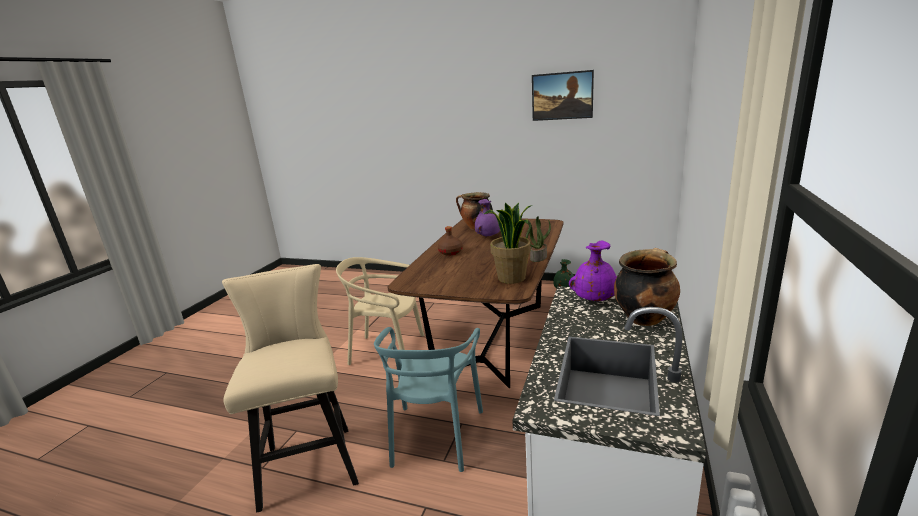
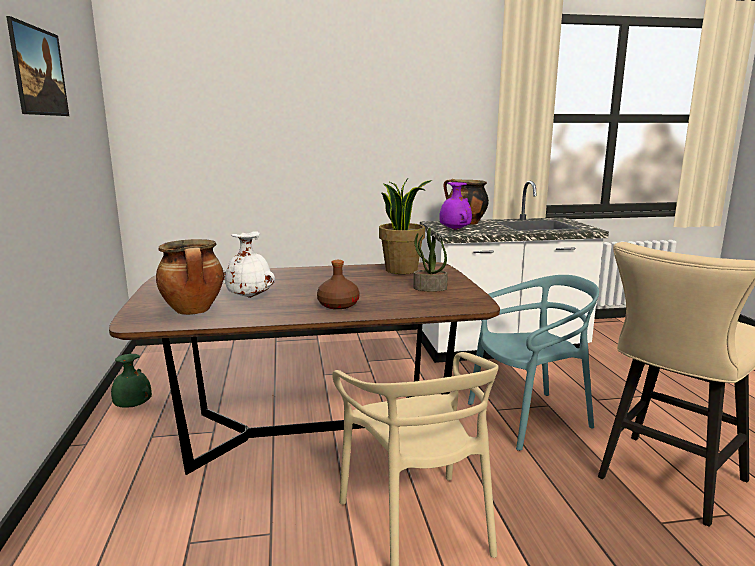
camera: 120 degrees left, 5 degrees down
(488, 236) = (250, 297): purple vase -> white vase
(538, 257) = (331, 268): potted plant -> potted plant (429, 288)

